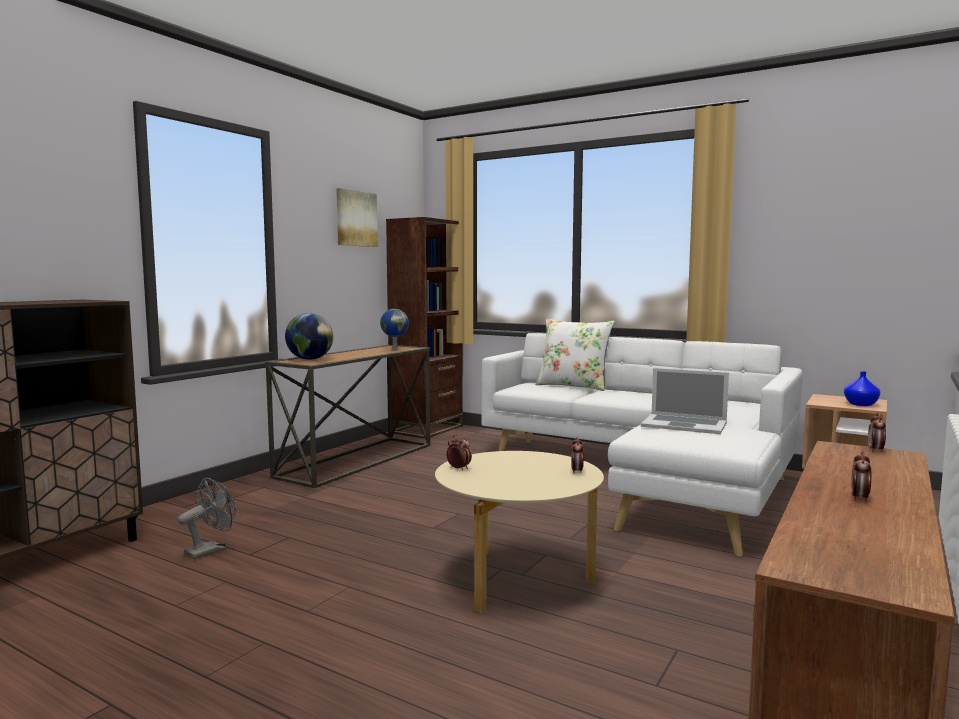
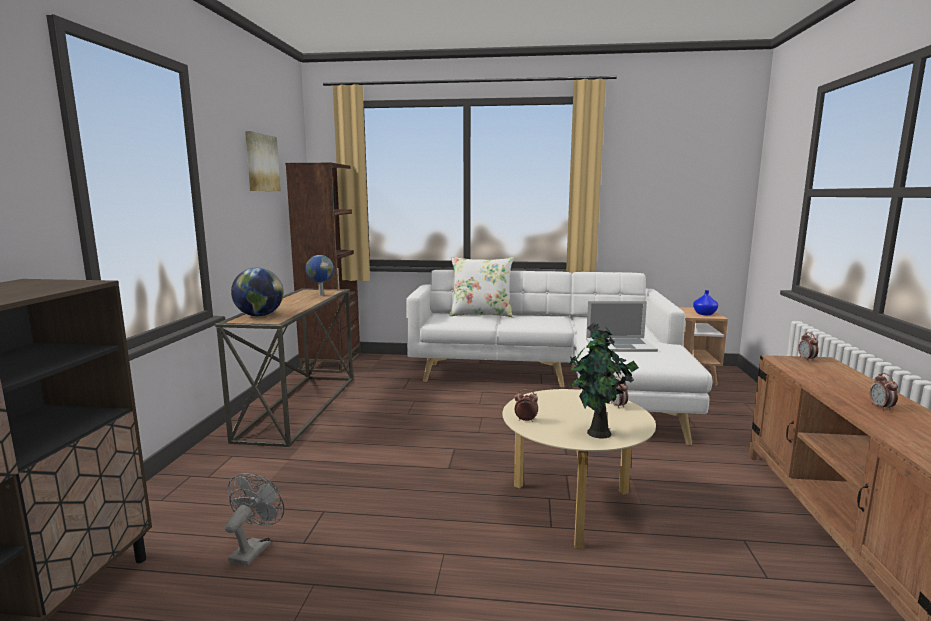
camera: 25 degrees left, 5 degrees up
(511, 487) = (598, 434): none -> potted plant

